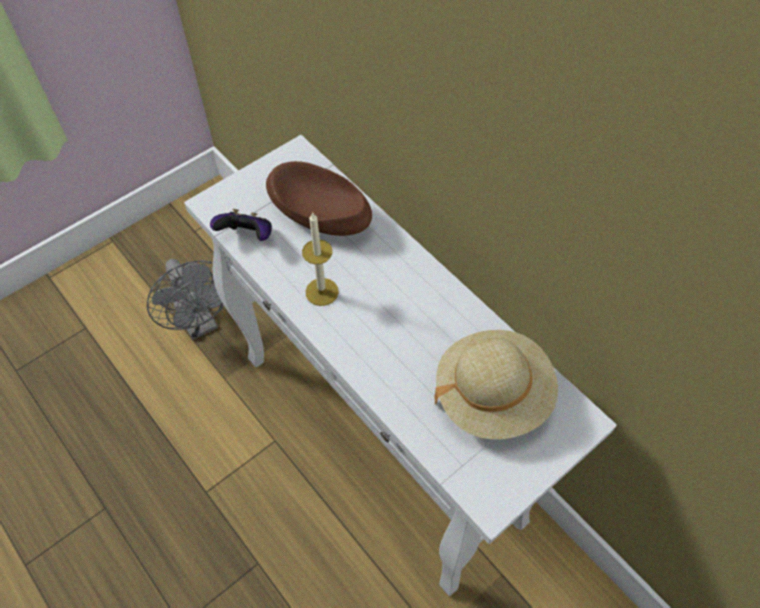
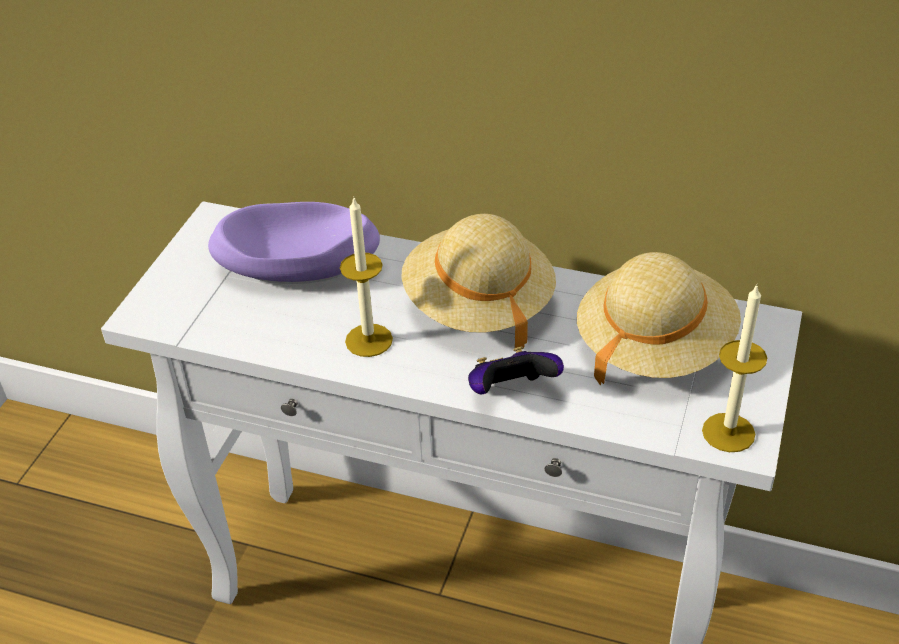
camera: 30 degrees left, 15 degrees down
(200, 323) = (106, 592): grey fan -> none
(247, 237) = (222, 327): game controller -> game controller (511, 392)
(320, 214) = (299, 267): brown bowl -> purple bowl
(405, 301) = (478, 305): none -> beige hat
(487, 489) = (728, 432): none -> candle

